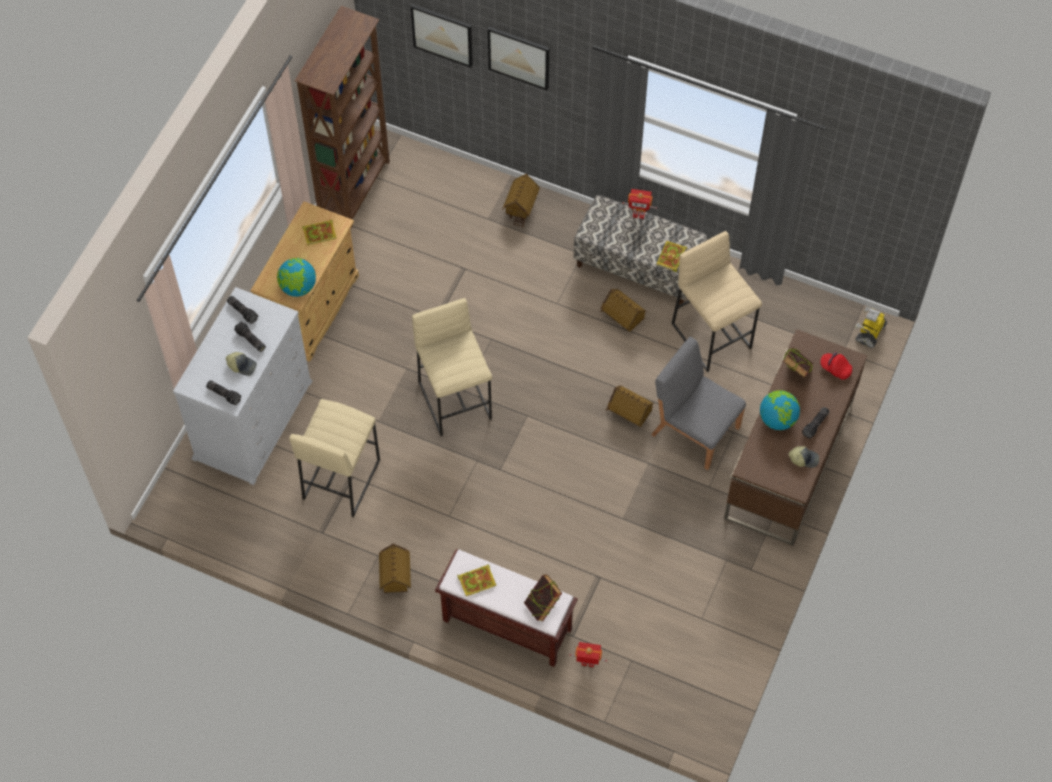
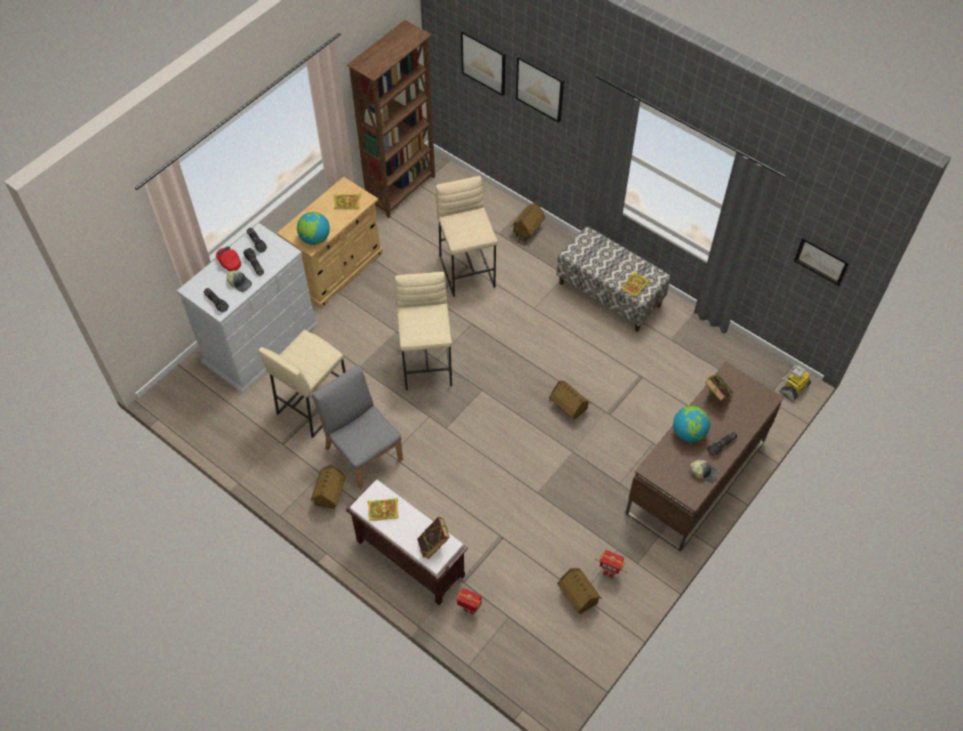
camera: 15 degrees right, 5 degrees down
(622, 318) = (585, 331): toy house -> toy house (577, 597)
(638, 214) = (617, 247): toy robot -> toy robot (609, 572)
(695, 430) = (620, 433): grey chair -> grey chair (363, 452)
(712, 335) = (656, 361): beige stool -> beige stool (467, 271)
(835, 368) = (752, 402): red cap -> red cap (229, 262)
(876, 200) = (821, 261): none -> picture

